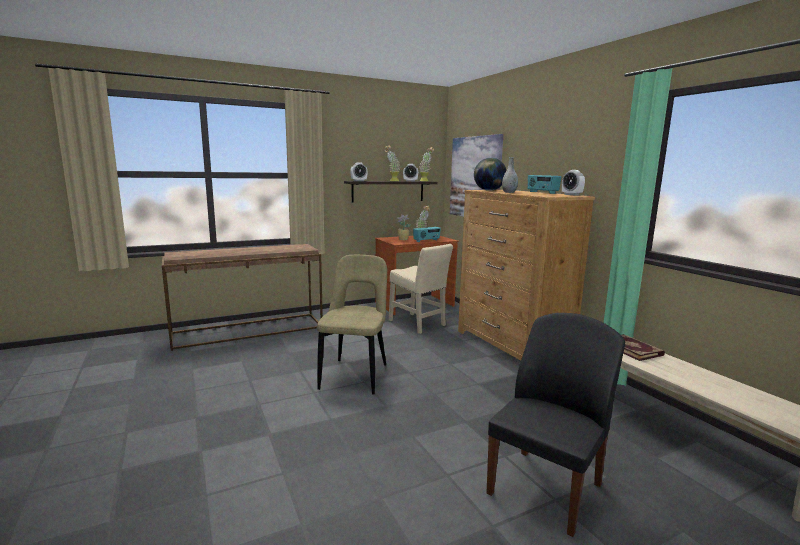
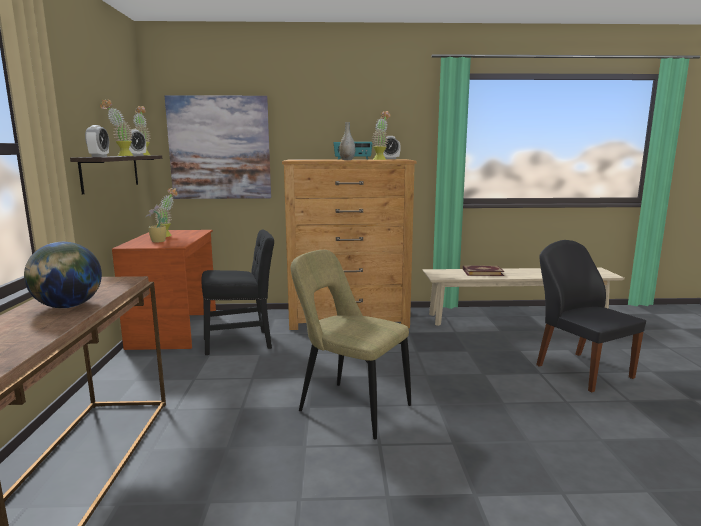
camera: 65 degrees left, 0 degrees up
(418, 324) = (241, 342): beige chair -> black chair
(426, 241) = (189, 236): radio -> none
(488, 190) = (305, 160): globe -> globe (68, 306)
(543, 194) = (381, 159): none -> potted plant

